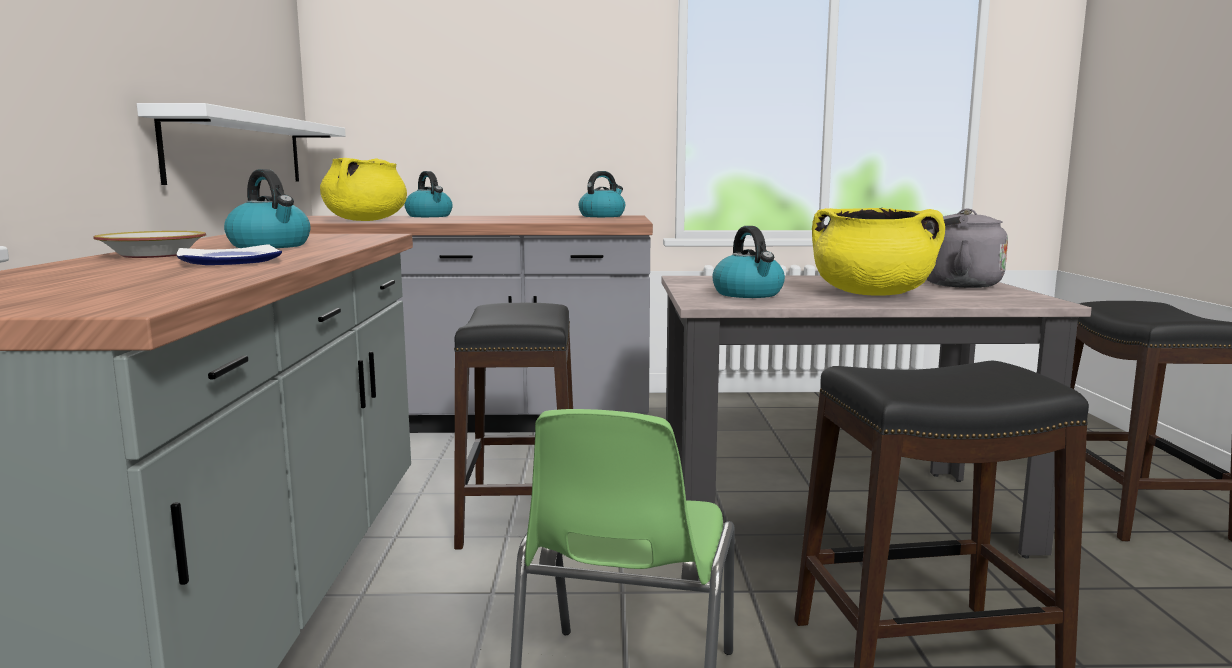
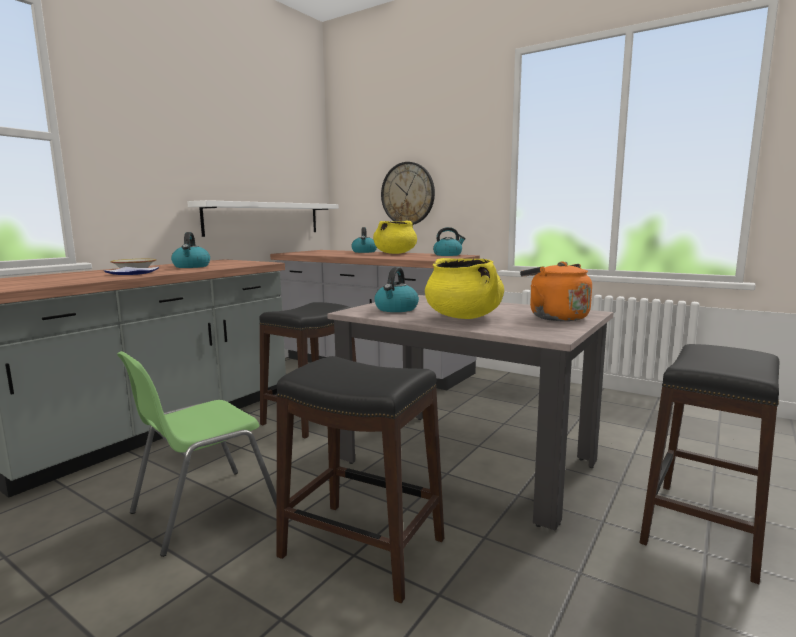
camera: 35 degrees right, 0 degrees up
(366, 220) = (318, 254): yellow cooking pot -> yellow cooking pot (395, 253)
(490, 114) = (408, 194): none -> wall clock
(954, 284) = (555, 317): grey kettle -> orange kettle

